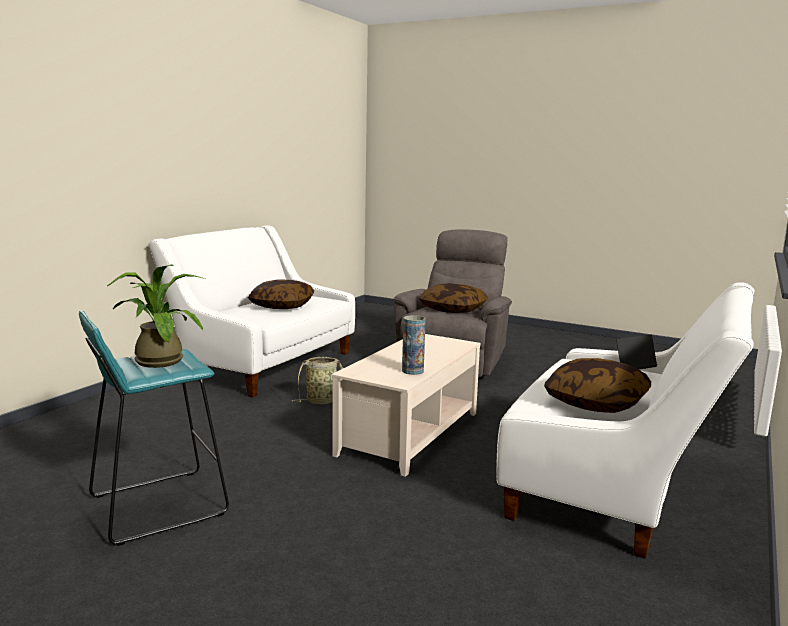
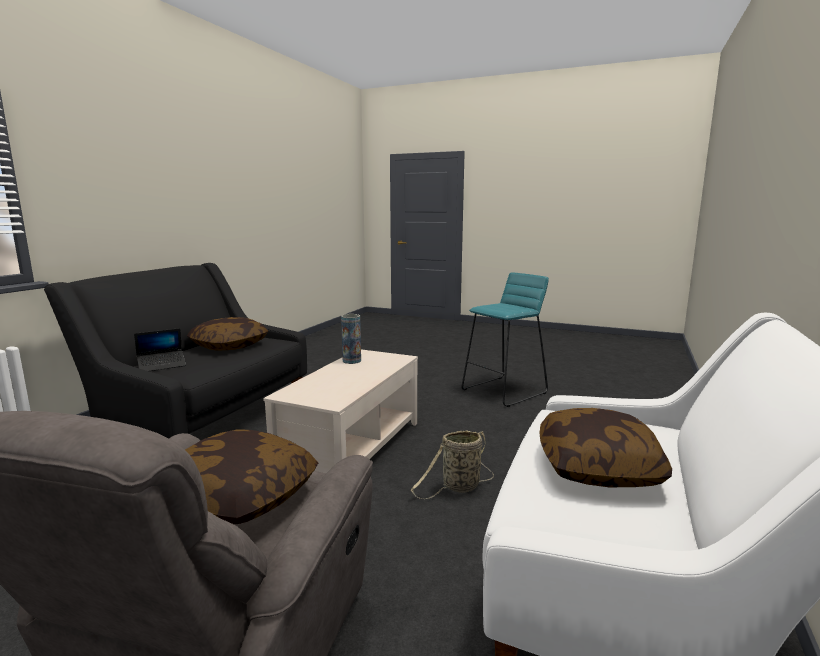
camera: 175 degrees right, 0 degrees up
(158, 360) = (506, 308): potted plant -> none
(617, 485) = (204, 416): white sofa -> black sofa

